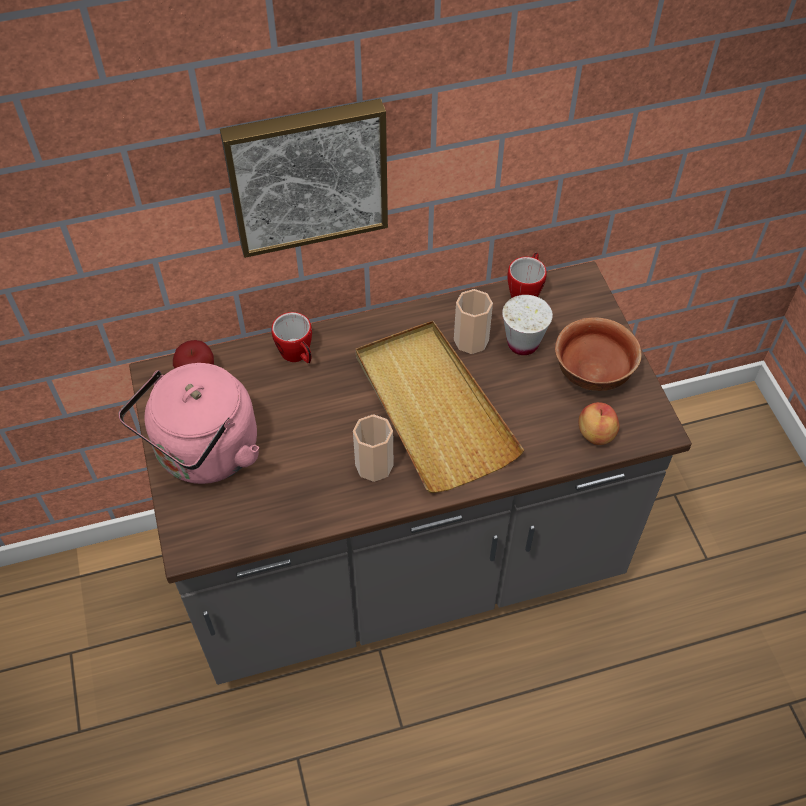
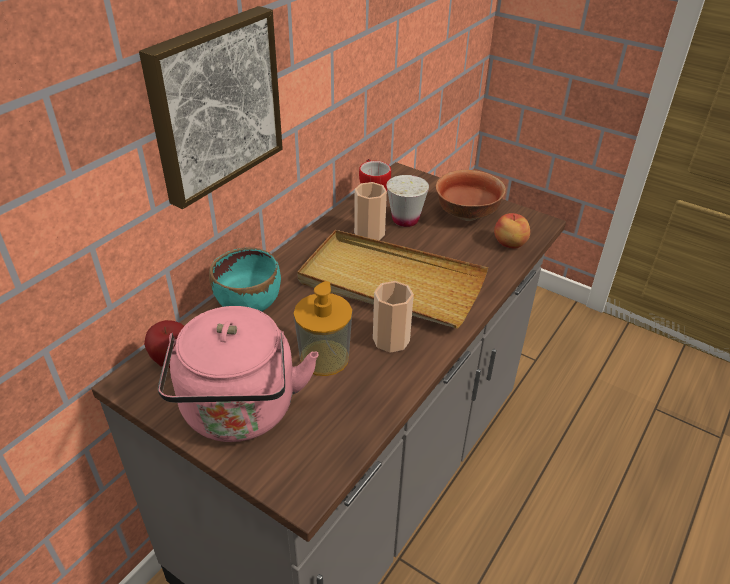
camera: 40 degrees left, 15 degrees down
(298, 355) = (249, 303): mug -> turquoise bowl
(306, 447) = (324, 358): none -> soap dispenser

